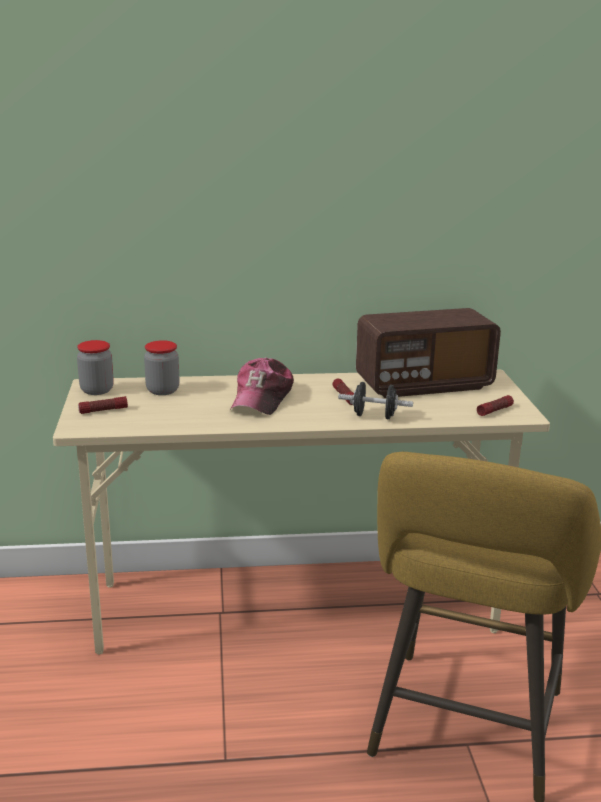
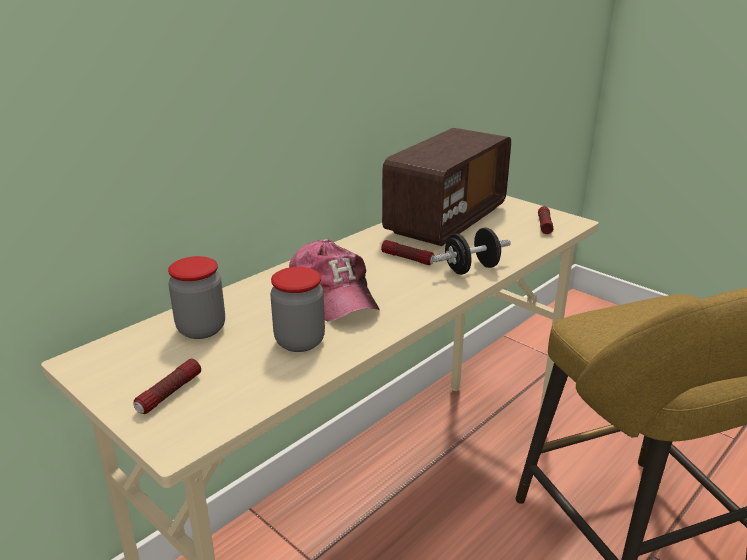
camera: 40 degrees left, 5 degrees up
(97, 390) = (107, 366): jar -> jar (299, 341)

